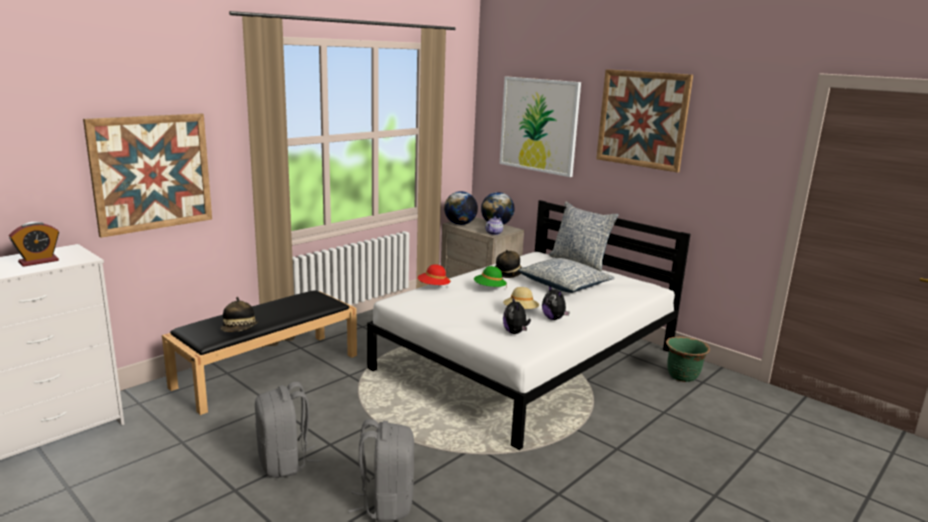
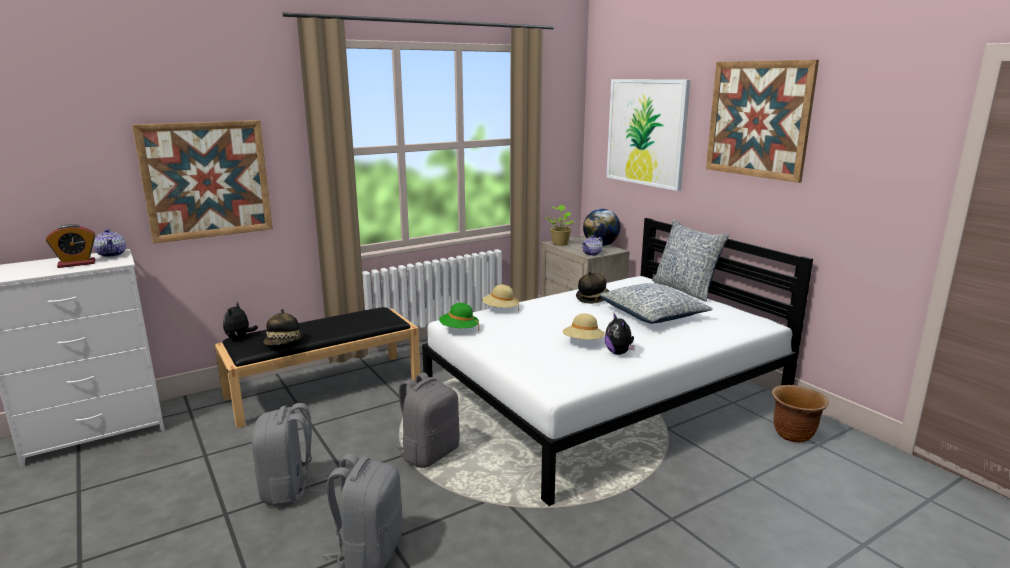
camera: 15 degrees right, 0 degrees up
(67, 250) = (112, 254): none -> teapot
(398, 419) = (429, 453): none -> grey backpack
(433, 287) = (500, 309): red hat -> beige hat
(460, 224) = (560, 243): globe -> potted plant
(489, 289) = (562, 314): green hat -> green hat (459, 330)
(515, 332) = (563, 366): plush toy -> plush toy (239, 338)
(682, 376) = (793, 434): green planter -> brown planter

